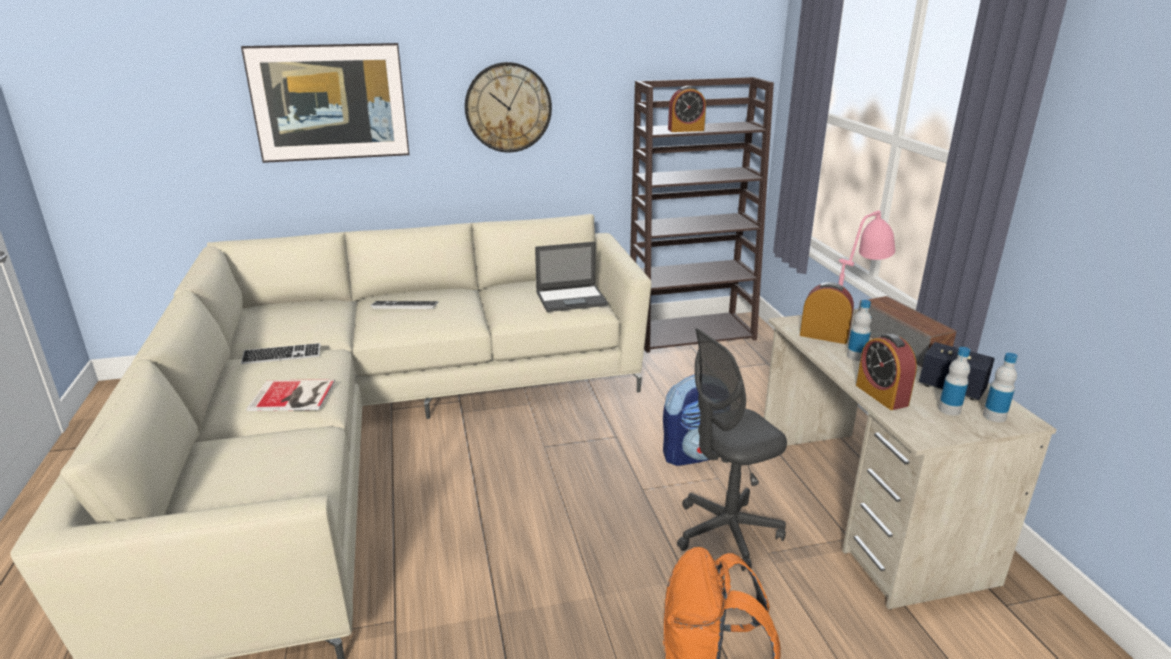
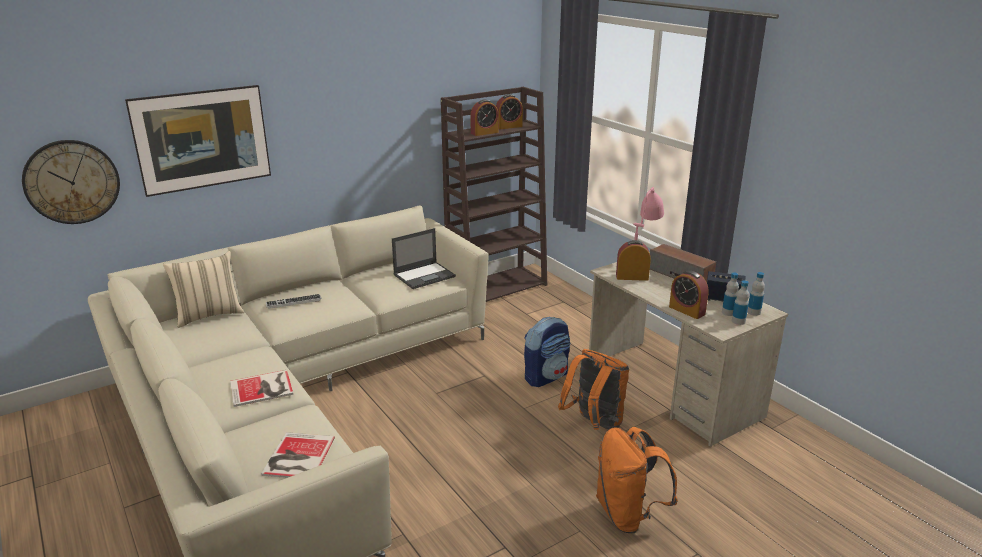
camera: 20 degrees left, 0 degrees up
(260, 488) = (297, 457): none -> book
(282, 355) = (222, 359): keyboard -> none
(309, 306) = (209, 315): none -> beige pillow
(508, 107) = (346, 128): wall clock -> wall clock (72, 182)
(723, 126) = (508, 126): none -> alarm clock
(726, 532) = (594, 424): grey office chair -> orange backpack
(856, 356) = (659, 288): bottle -> bottle (738, 321)

